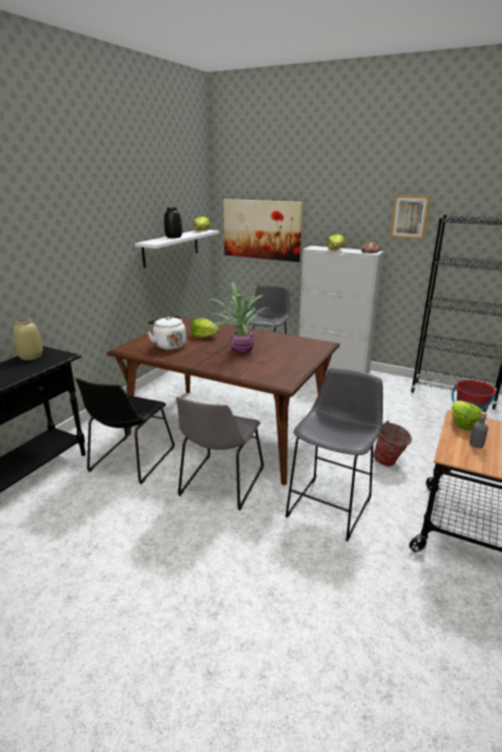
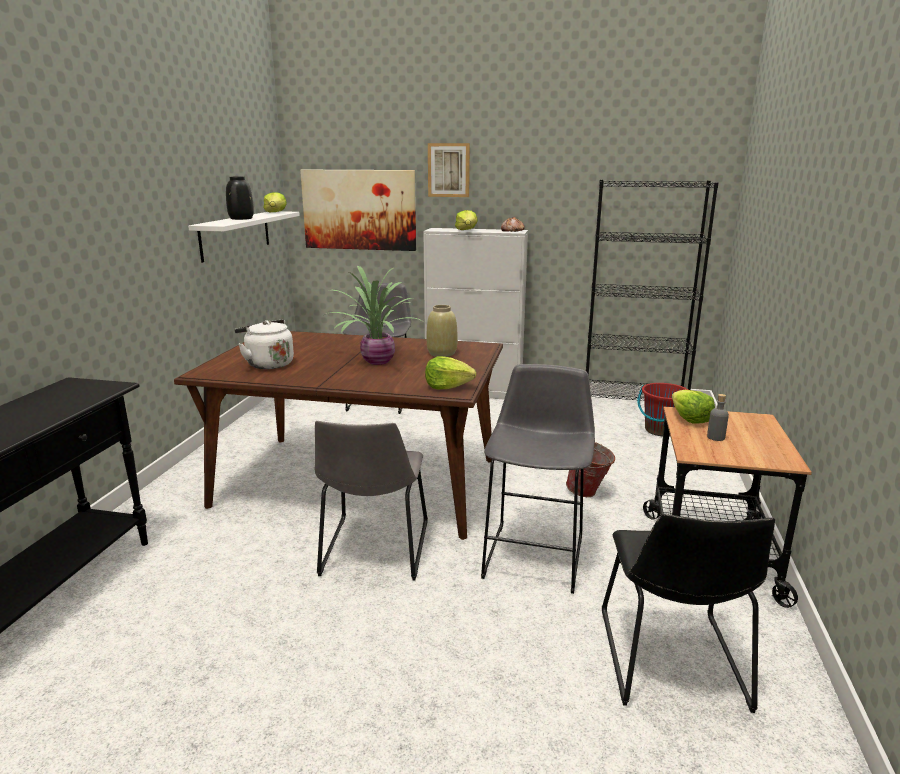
camera: 15 degrees left, 5 degrees down
(30, 357) = (54, 392): beige vase -> beige vase (442, 354)
(130, 461) = (225, 542): black chair -> black chair (672, 663)
(204, 336) = (314, 349): lettuce -> lettuce (447, 386)
(409, 217) = (557, 184): picture -> picture (449, 170)

